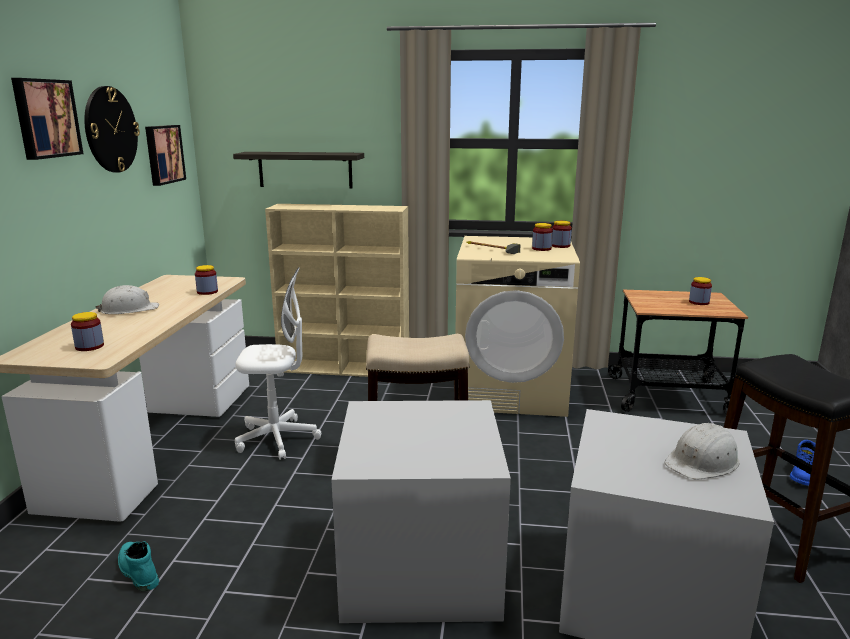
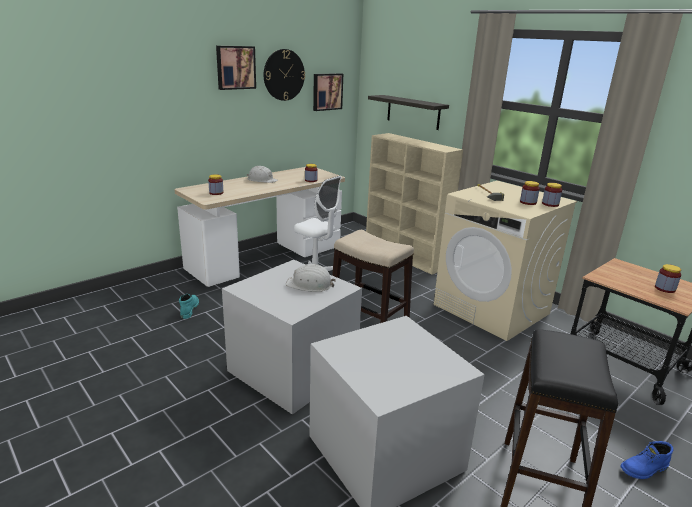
camera: 40 degrees right, 5 degrees up
(703, 461) = (409, 371): white hard hat -> white hard hat (310, 284)

